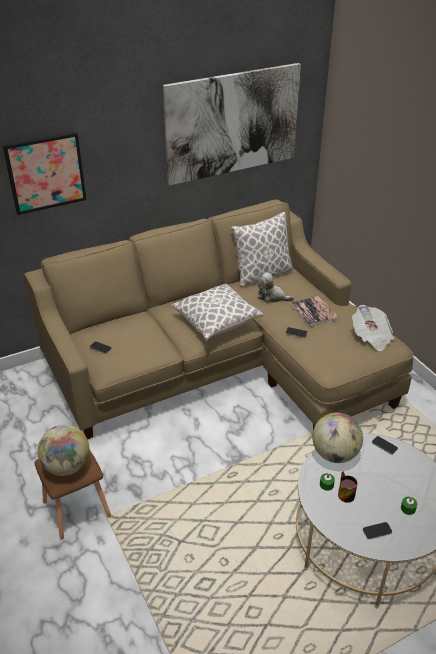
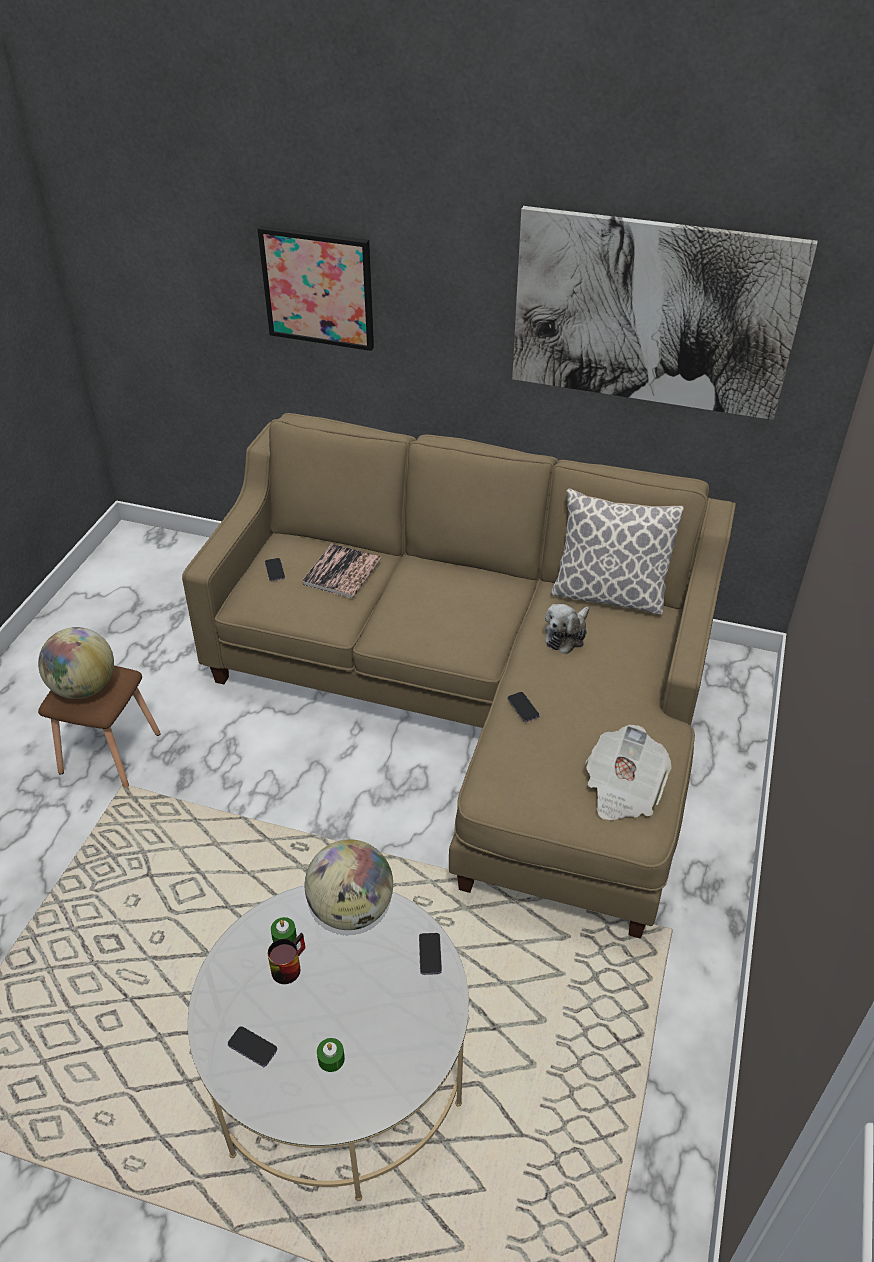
camera: 45 degrees right, 5 degrees up
(216, 322) = (449, 624): pillow -> none
(272, 297) = (566, 635): plush toy -> plush toy turned 120 degrees counterclockwise
(314, 312) = (592, 695): book -> book (342, 572)

